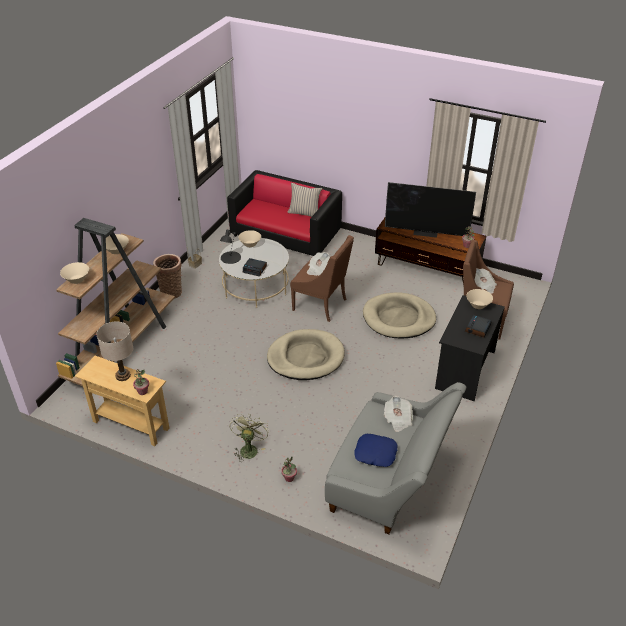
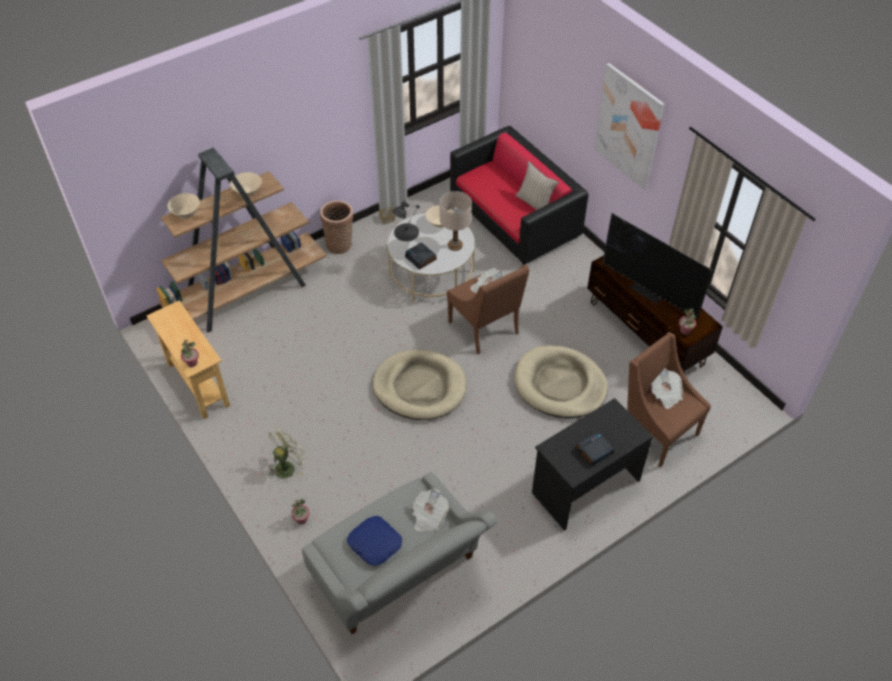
camera: 30 degrees right, 10 degrees up
(123, 375) = (187, 336): beige table lamp -> beige table lamp (455, 245)
(370, 124) = (629, 126): none -> picture
(478, 305) = (621, 420): beige bowl -> none

